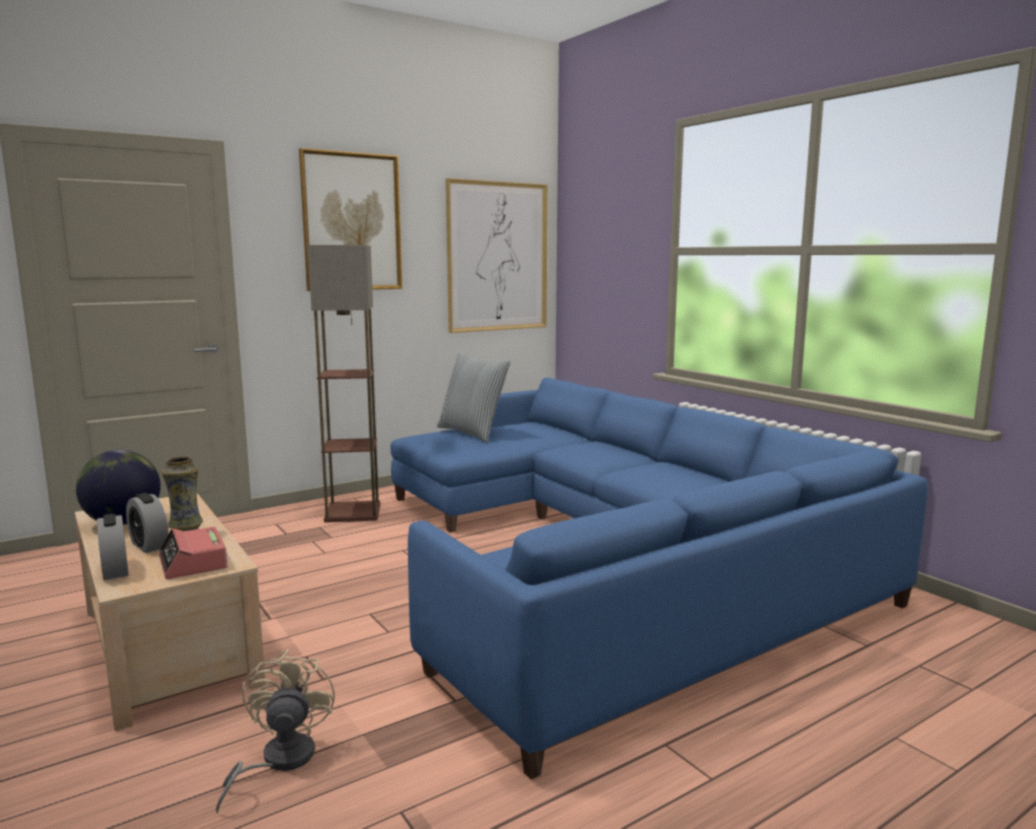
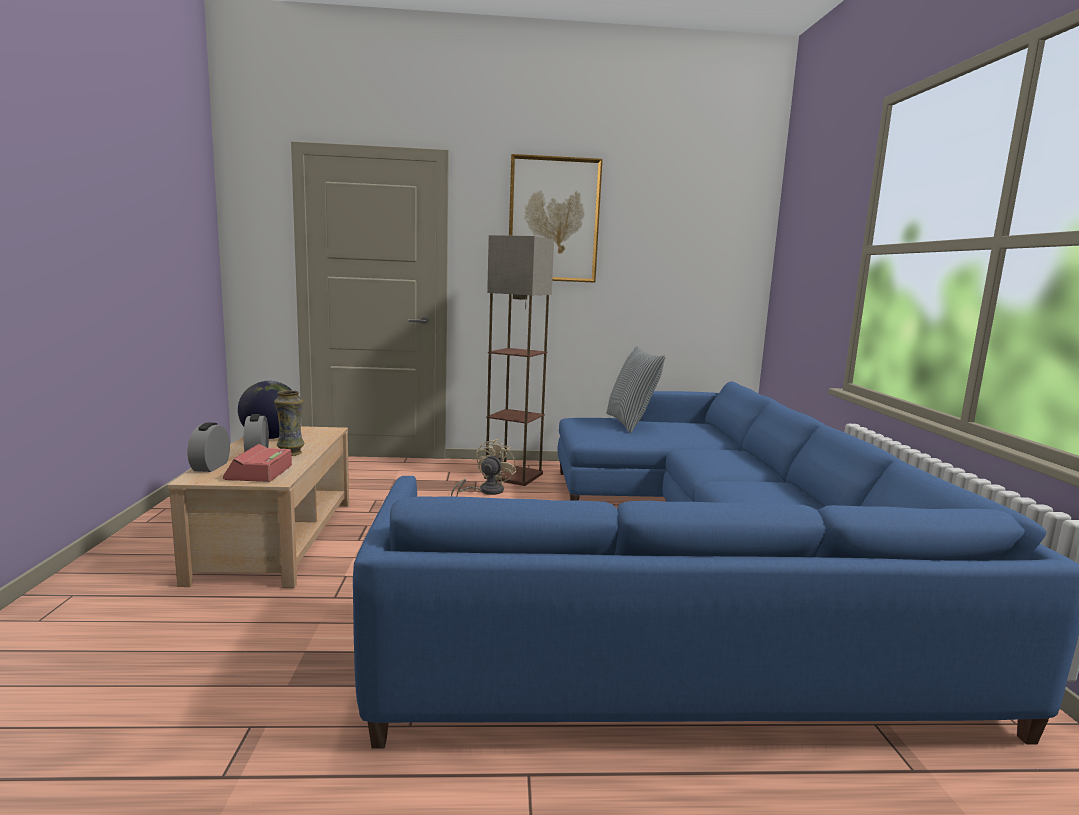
camera: 30 degrees right, 0 degrees up
(278, 761) = (230, 648): beige fan -> beige fan (485, 491)
(497, 257) = (702, 258): picture -> none

